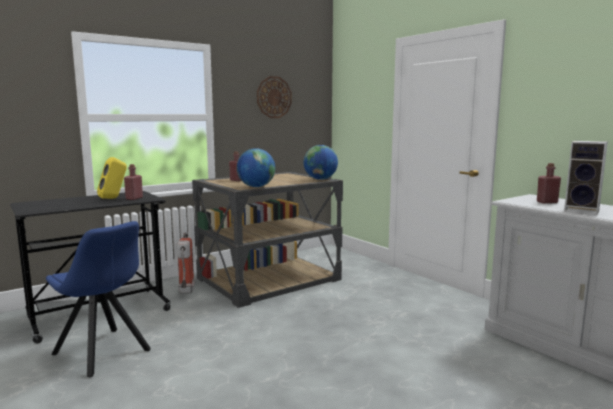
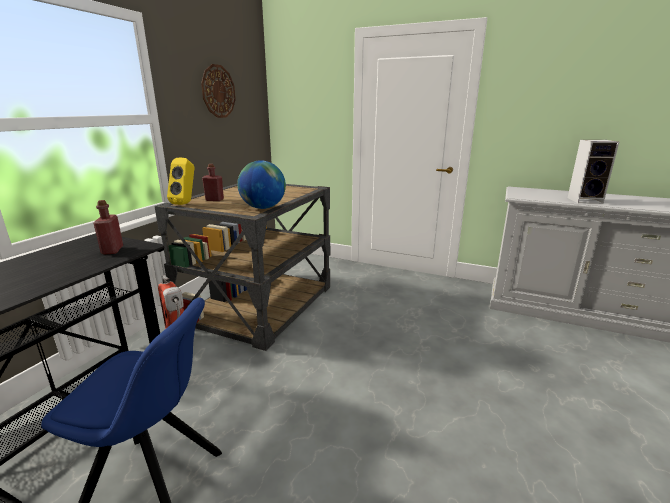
camera: 30 degrees left, 10 degrees up
(114, 198) = (75, 255): yellow speaker -> yellow speaker (186, 203)
(320, 179) = (306, 188): globe -> none
(547, 202) = (542, 194): red bottle -> none

